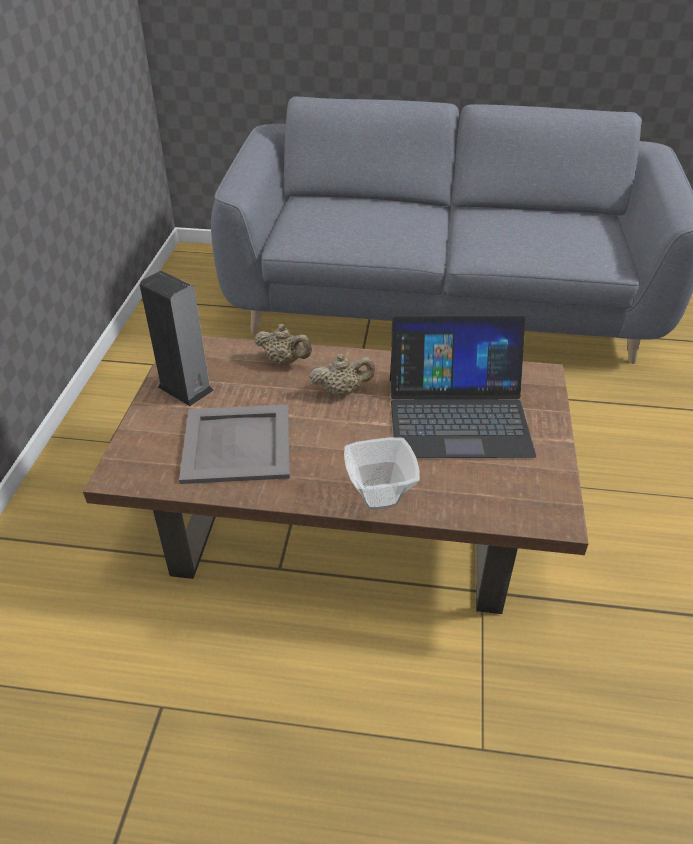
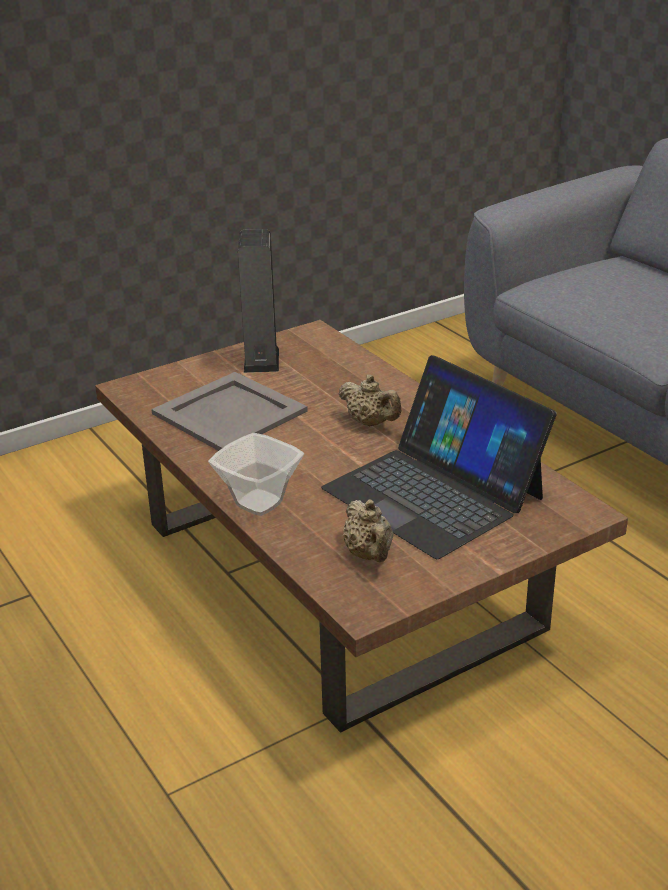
camera: 50 degrees right, 10 degrees down
(284, 361) = (366, 379): beige teapot -> beige teapot (369, 555)

